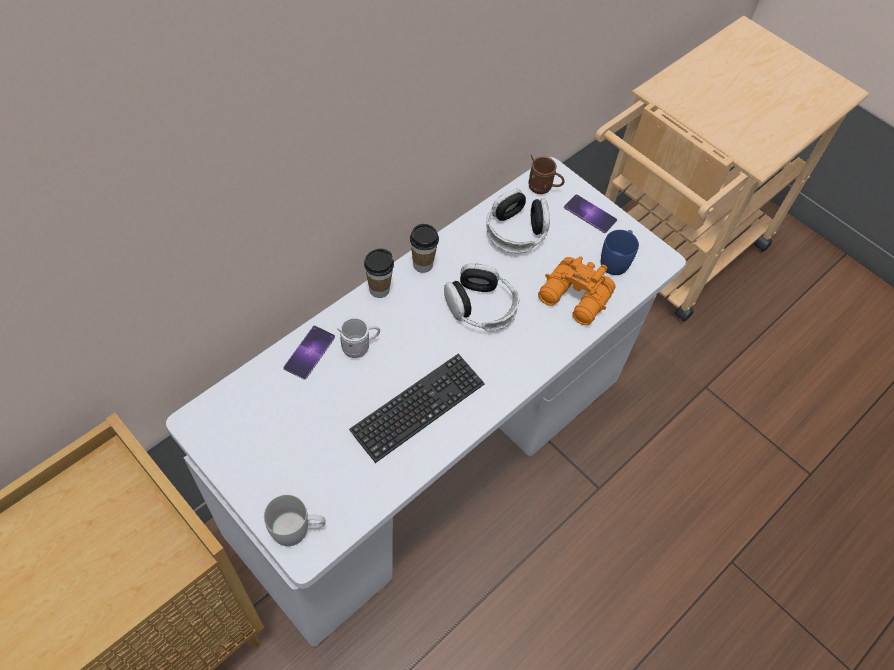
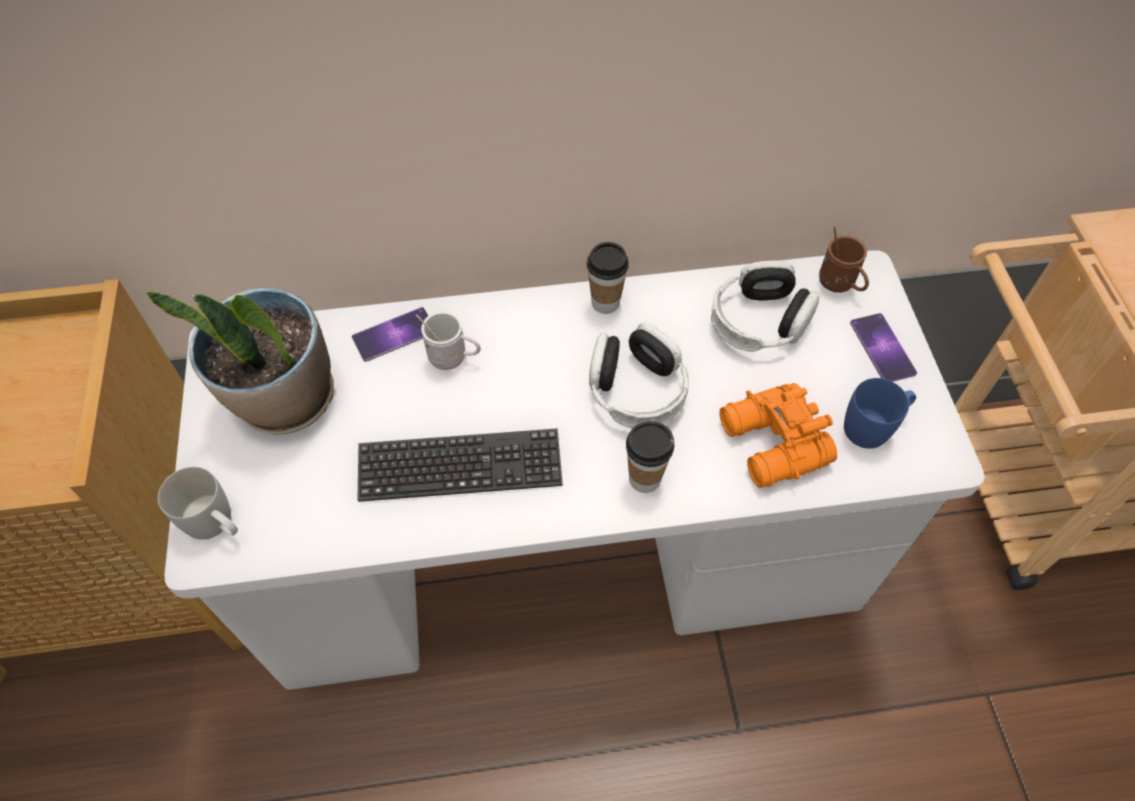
camera: 40 degrees right, 0 degrees up
(274, 431) = (285, 400): none -> potted plant
(379, 290) = (530, 305): cup -> cup (644, 479)

